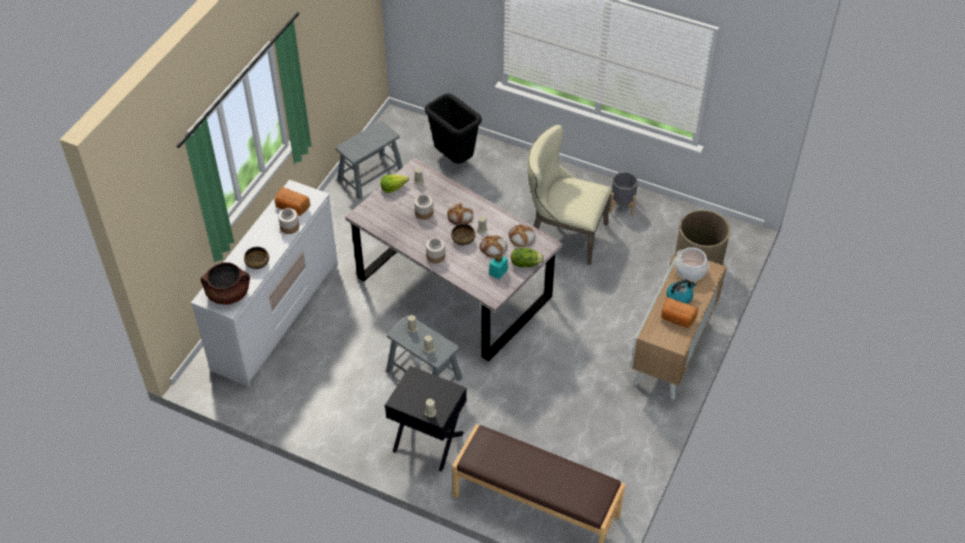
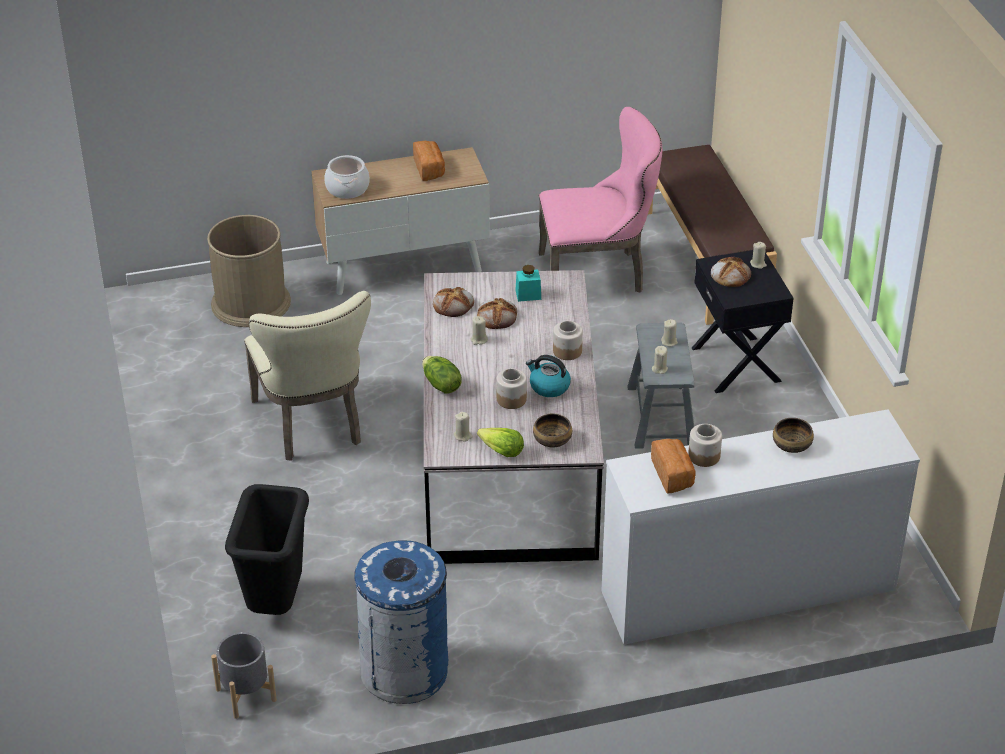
camera: 130 degrees left, 10 degrees down
(229, 294) = (864, 436): brown cooking pot -> none
(370, 176) = (405, 671): grey stool -> blue trash can
(460, 216) = (479, 367): bread -> bread (730, 275)
(463, 239) = (513, 345): bowl -> bowl (551, 440)
(525, 263) = (490, 282): lettuce -> lettuce (441, 385)
(576, 439) = (598, 274): none -> pink chair
(622, 205) = (204, 404): grey planter -> grey planter (246, 695)
(679, 297) = (396, 180): kettle -> kettle (548, 387)

